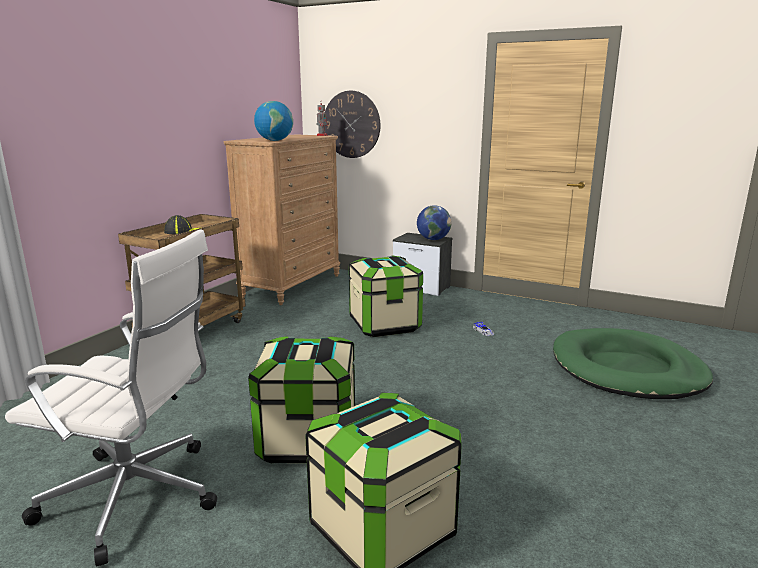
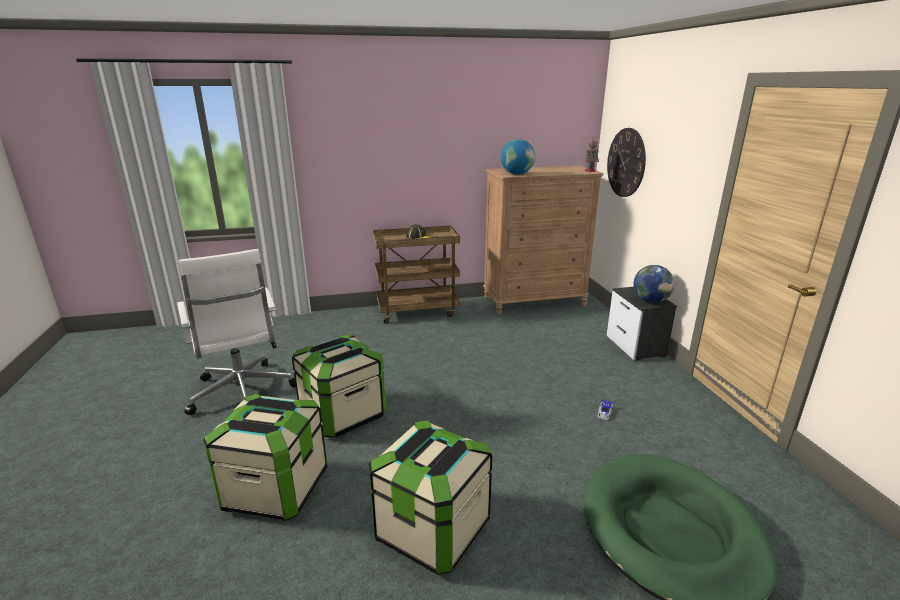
camera: 50 degrees right, 5 degrees up
(385, 325) = (536, 364): storage box -> storage box (432, 529)

